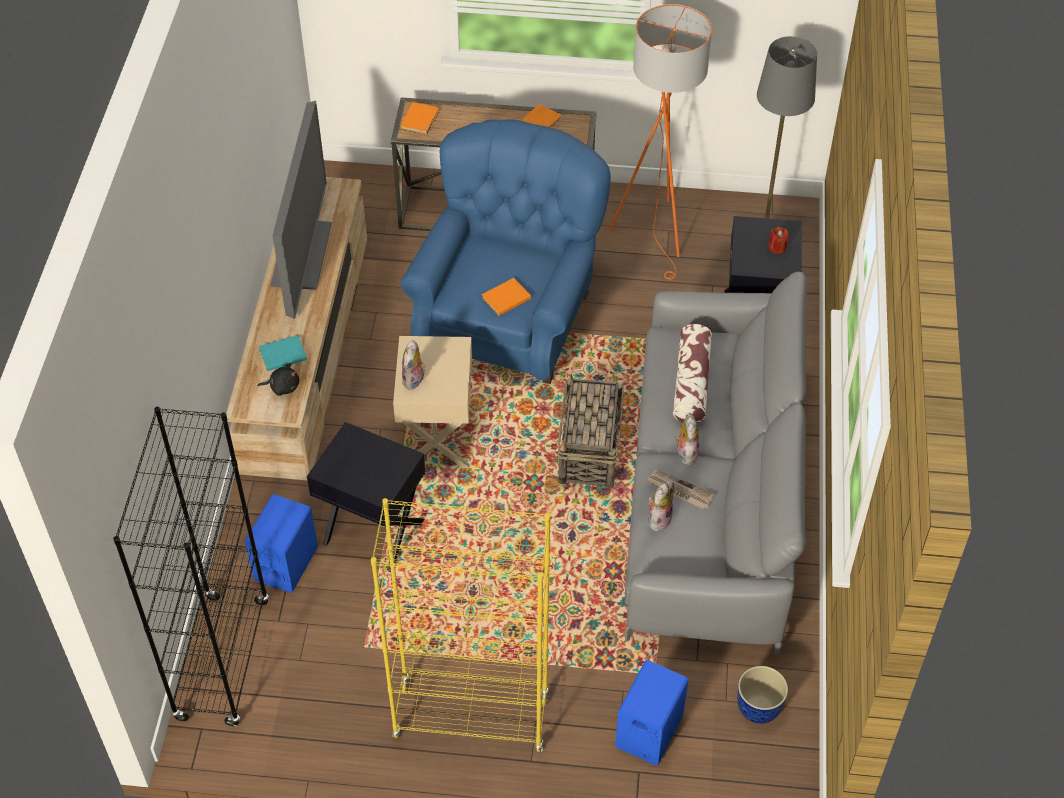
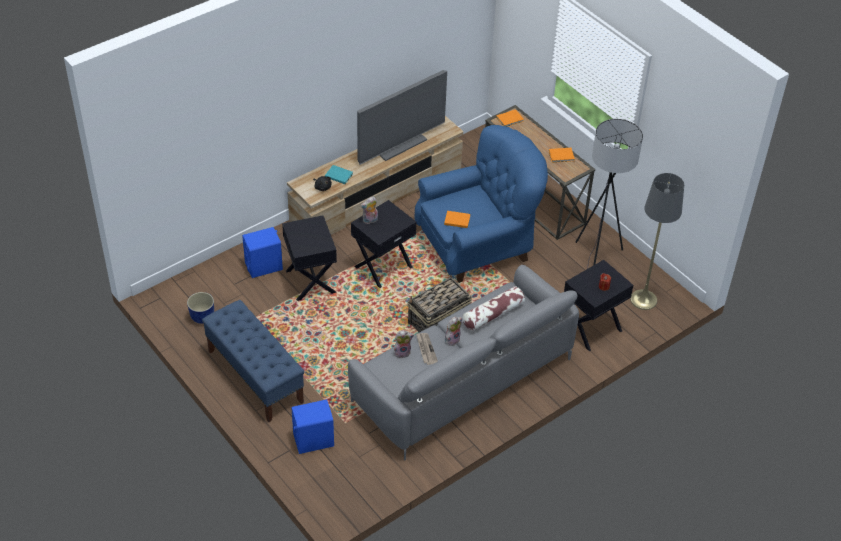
camera: 45 degrees right, 5 degrees down
(223, 660) = (197, 281): black bookcase -> none
(436, 438) = (382, 267): beige side table -> black side table
(470, 718) = (255, 376): yellow bookcase -> blue bench
(657, 233) = (596, 259): orange floor lamp -> grey floor lamp
(759, 709) = (367, 471): planter -> planter (202, 318)

